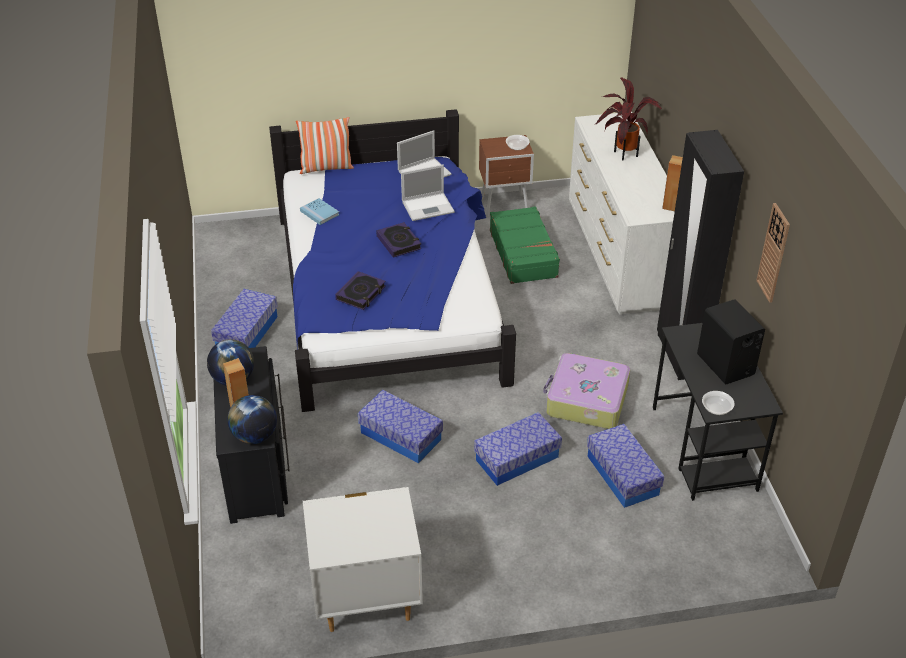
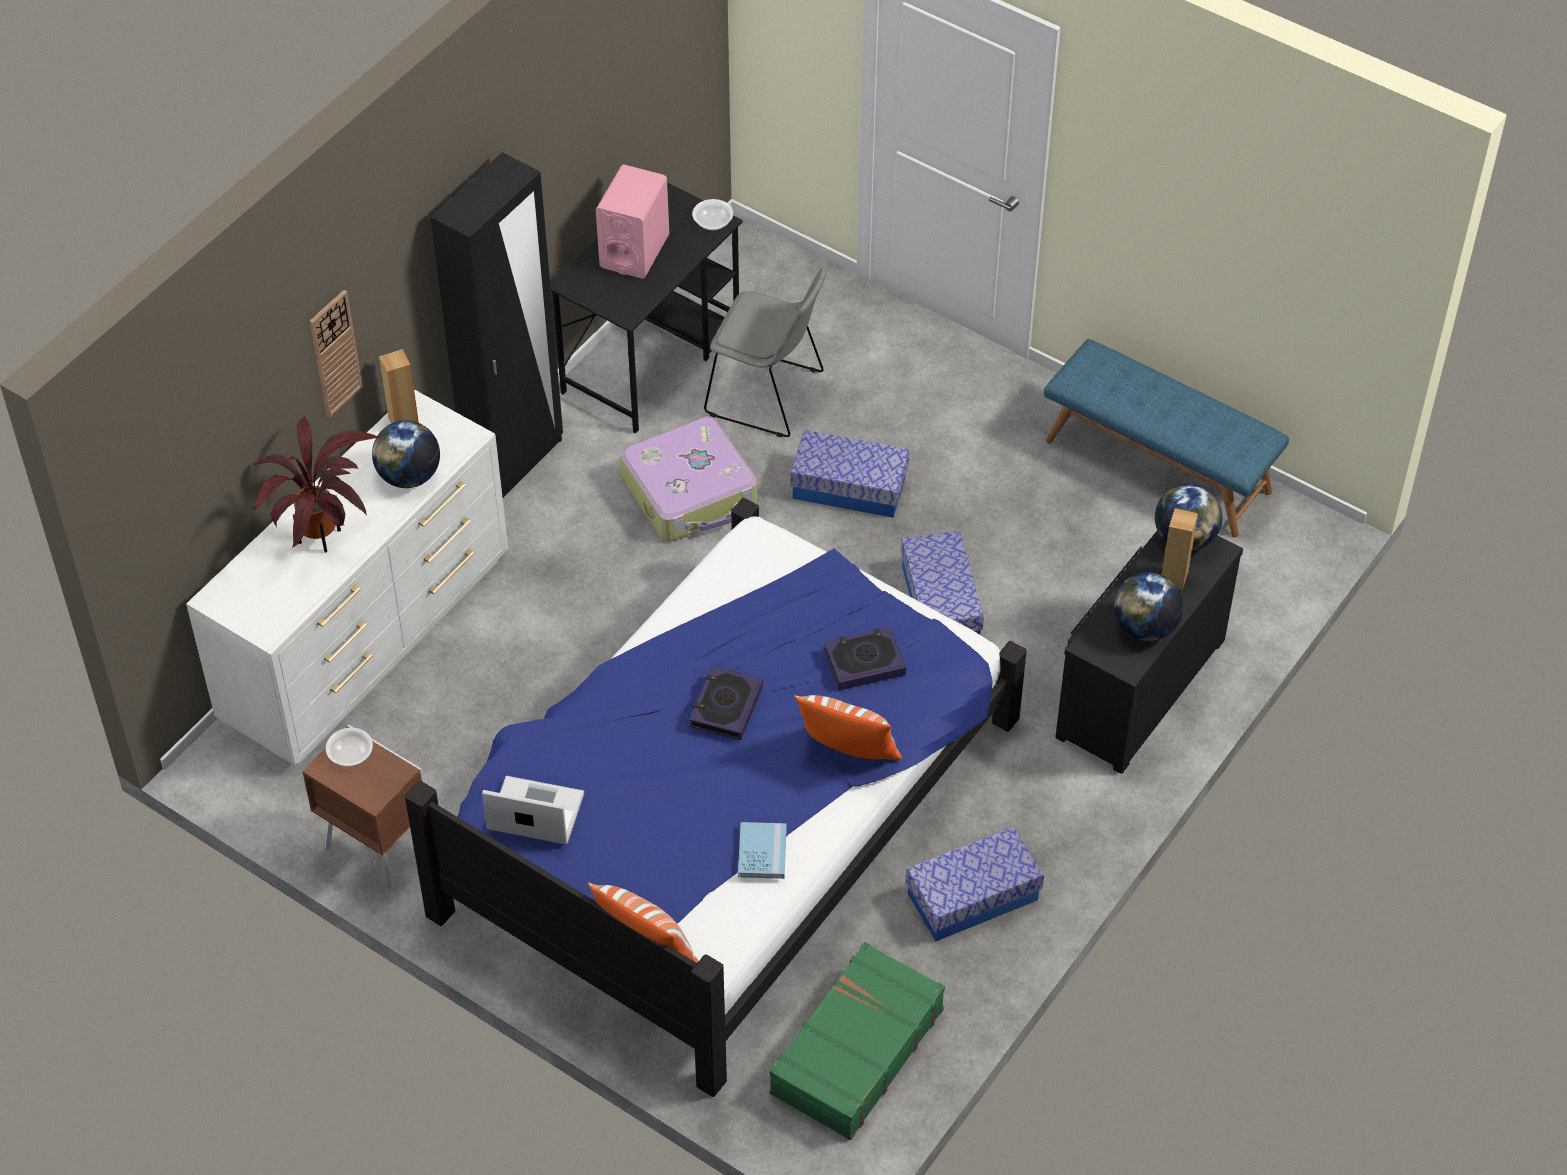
camera: 135 degrees left, 10 degrees up
(325, 261) = (848, 753): none -> pillow
(366, 600) = (1158, 465): white nightstand -> blue bench
(429, 206) = (612, 740): laptop -> none
(523, 253) = (472, 742): green suitcase -> green suitcase (855, 1051)
(622, 475) = (768, 395): storage box -> grey chair
(631, 190) = (409, 476): none -> globe
(725, 365) = (634, 251): black speaker -> pink speaker
(774, 253) = (570, 126): wall clock -> wall clock (335, 353)

